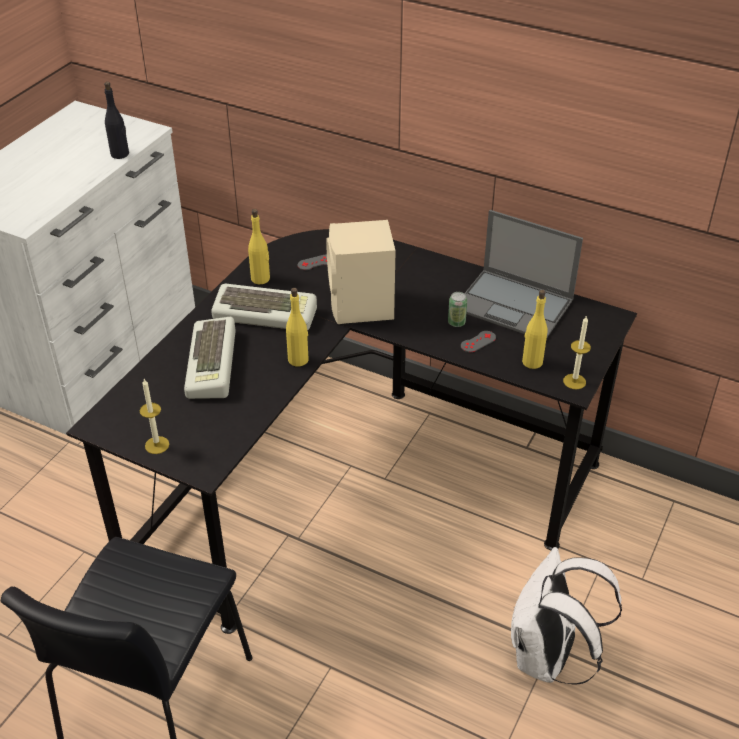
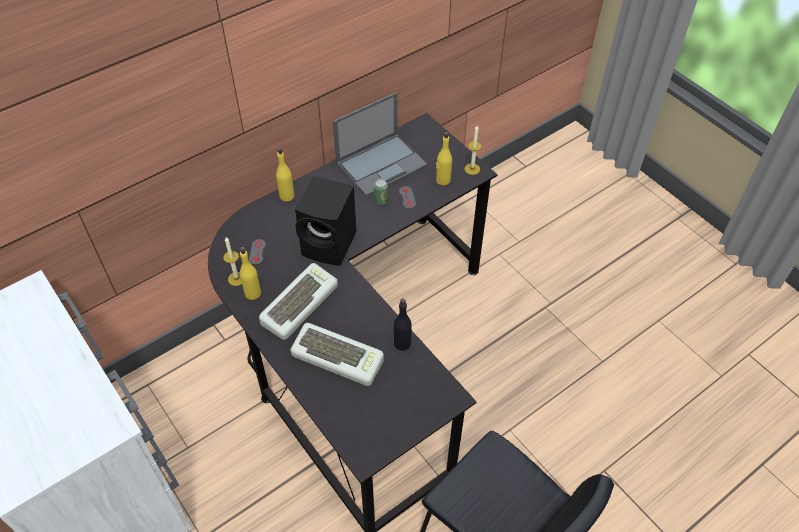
camera: 65 degrees left, 10 degrees up
(120, 154) = (55, 321): black bottle -> black bottle (402, 343)
(157, 445) = (409, 421): candle -> candle (236, 278)
(298, 359) = (365, 302): yellow bottle -> yellow bottle (287, 195)
(361, 308) = (331, 245): beige speaker -> black speaker
(547, 658) = (552, 312): white backpack -> none

